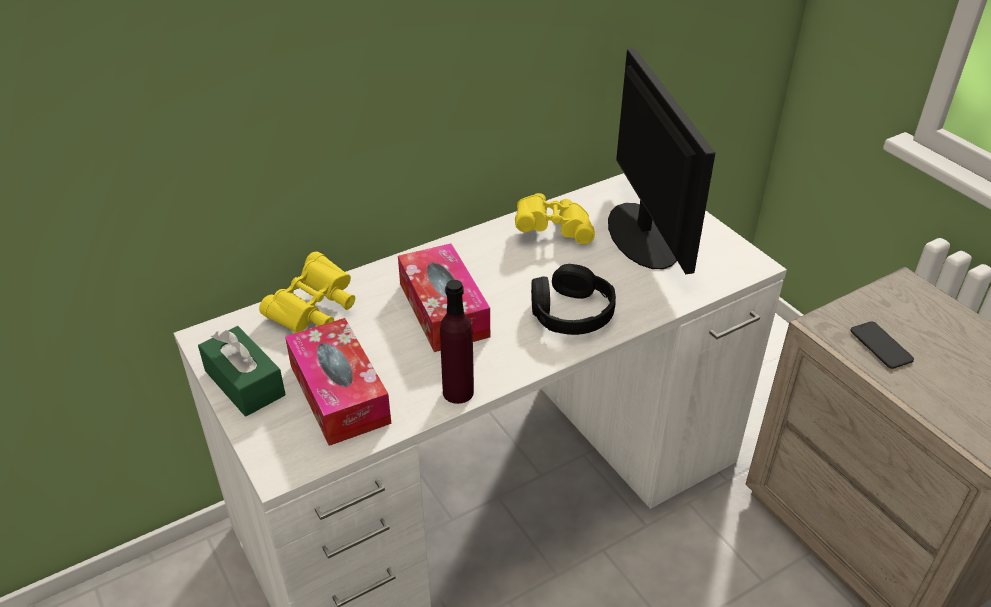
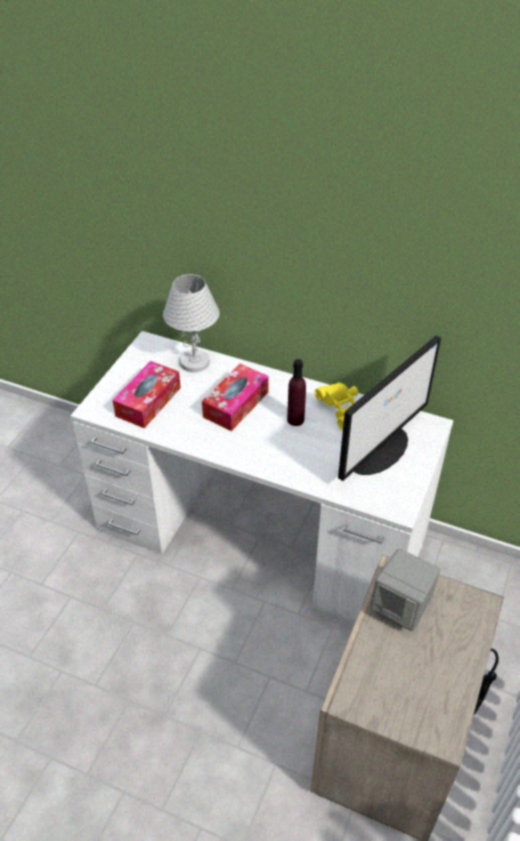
camera: 55 degrees right, 5 degrees up
(244, 383) = (130, 370): green tissue box -> none
(314, 310) = (194, 362): yellow binoculars -> white table lamp
(458, 392) = (183, 439): purple bottle -> purple bottle (295, 419)
(571, 313) = (278, 451): black headphones -> none
(881, 345) = (401, 608): phone -> grey speaker

